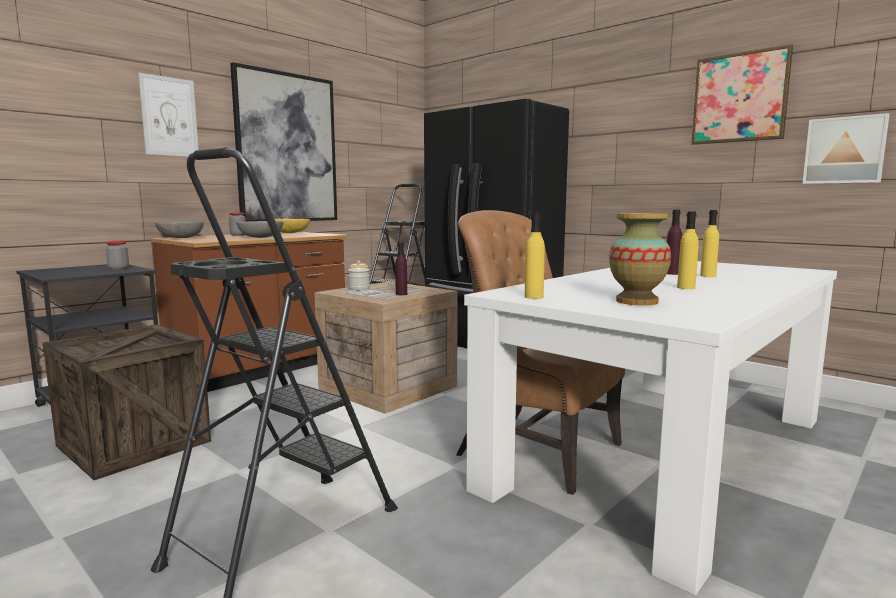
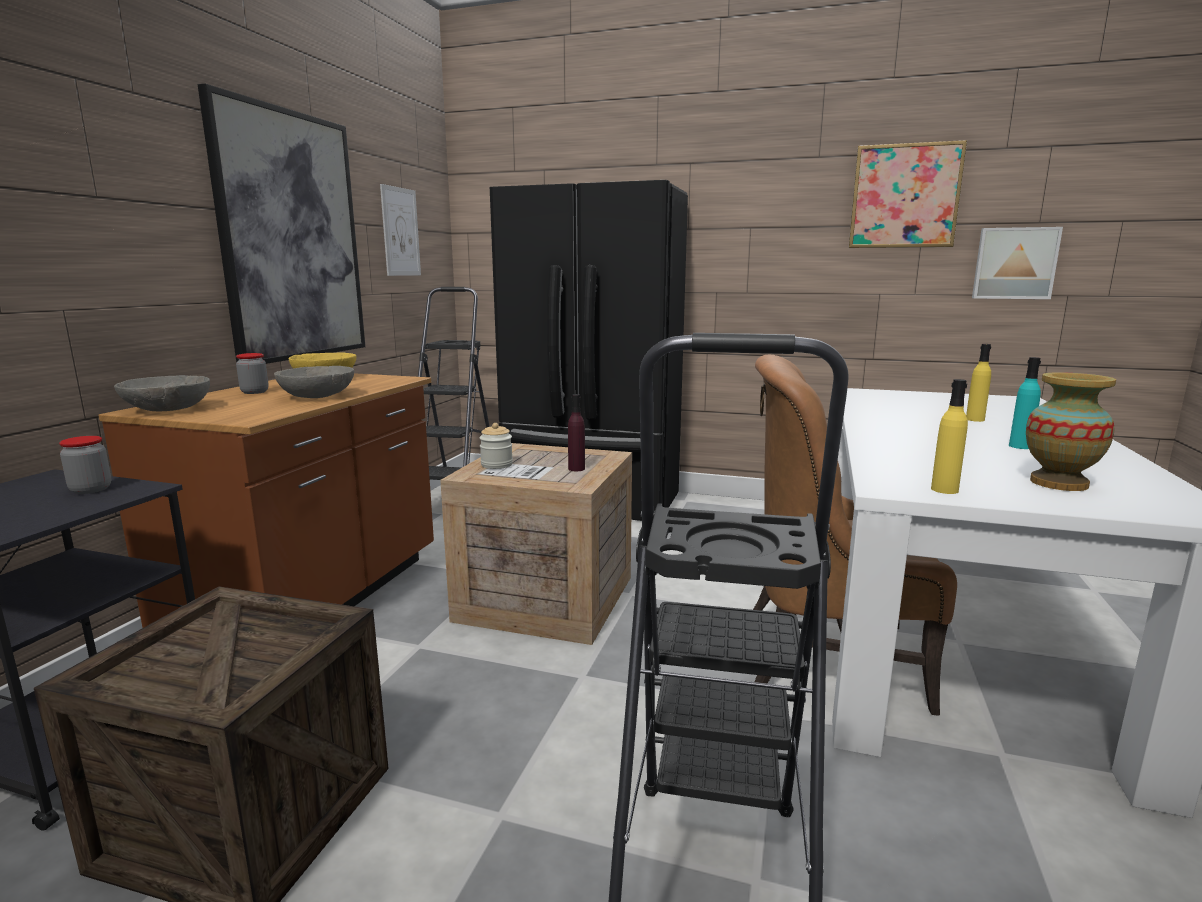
camera: 25 degrees left, 5 degrees up
(169, 116) = (106, 181): picture -> picture (400, 232)
(672, 273) = (933, 418): purple bottle -> none
(686, 287) = (1020, 446): yellow bottle -> turquoise bottle

